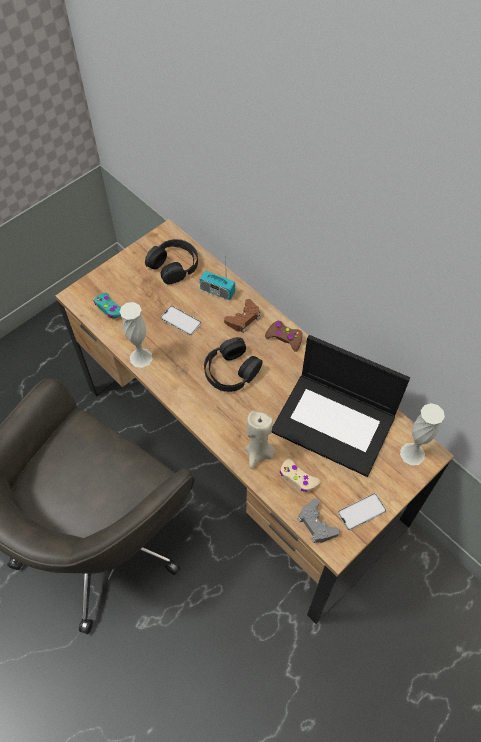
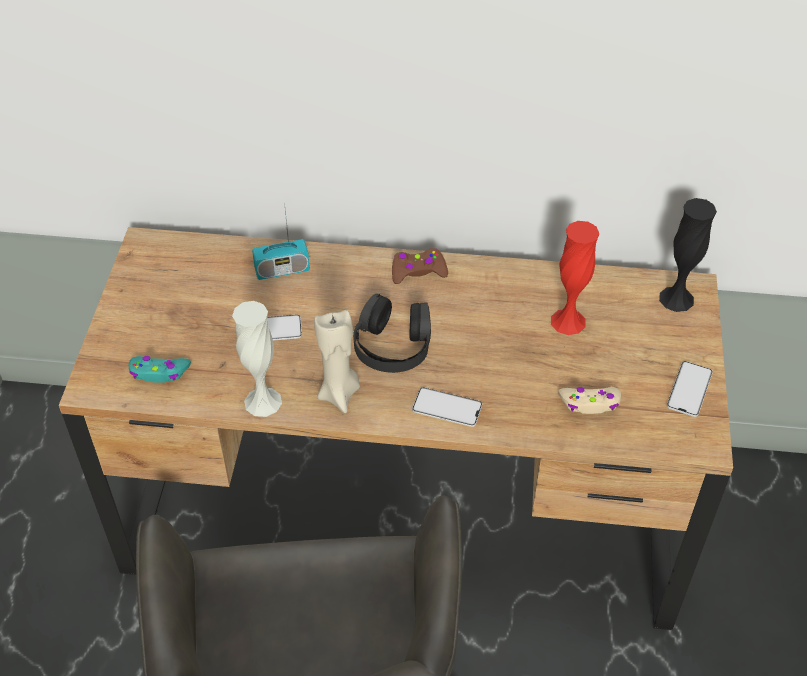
camera: 40 degrees left, 10 degrees down
(174, 265) = (193, 274): black headphones -> none
(223, 425) = (447, 407): none -> phone
(243, 319) = (347, 280): brown game controller -> none
(259, 453) = (520, 408): beige candle -> beige candle (339, 393)
(316, 524) = (659, 435): grey game controller -> none
(335, 423) = (568, 321): laptop -> red vase
(412, 453) = (676, 299): white vase -> black vase

